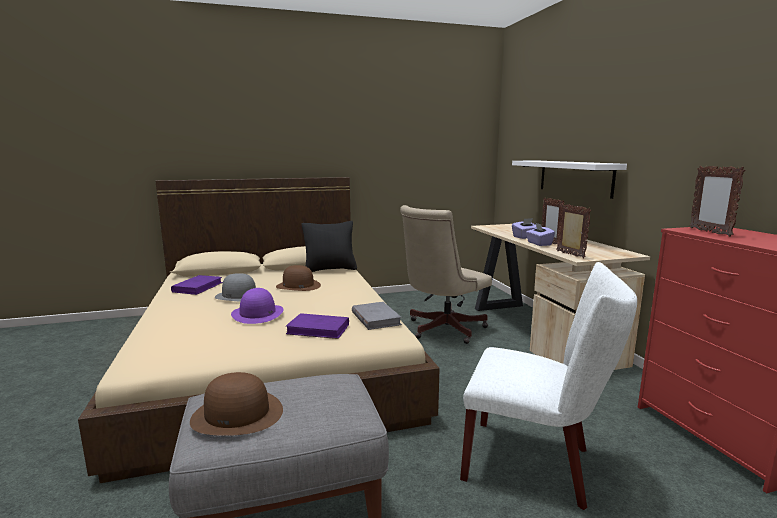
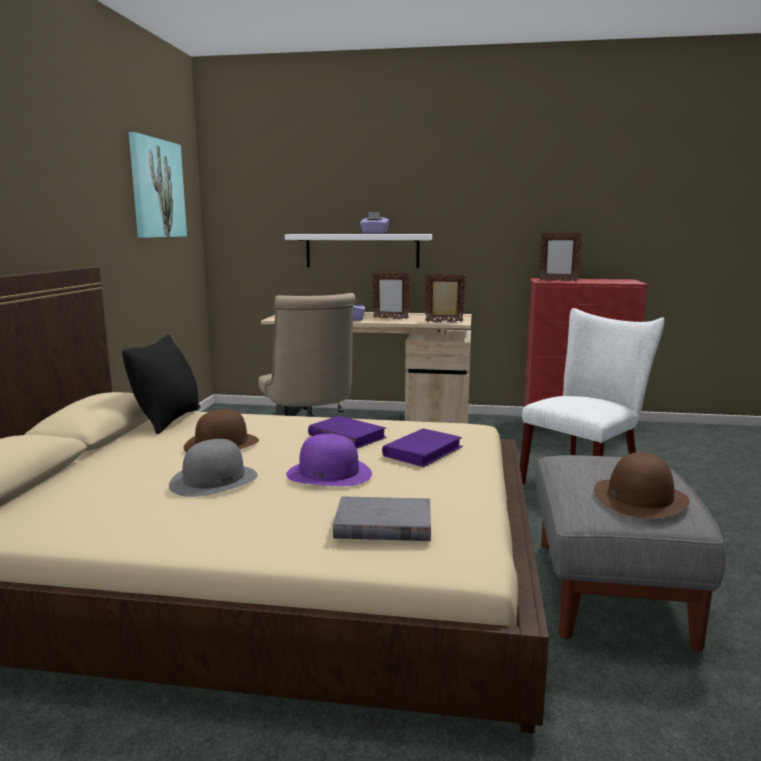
camera: 65 degrees left, 0 degrees up
(198, 287) = (94, 509): purple book -> purple book (346, 436)
(375, 318) = (412, 426): grey book -> grey book (382, 525)
(436, 128) = (157, 188): none -> picture
(539, 243) = (390, 320): purple tissue box -> purple tissue box (374, 233)

